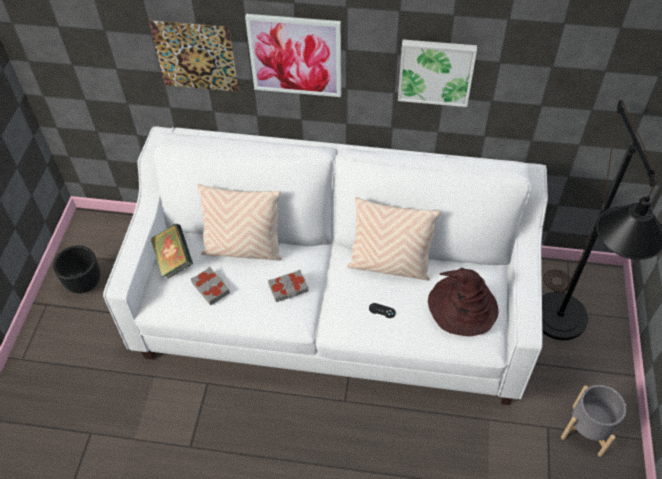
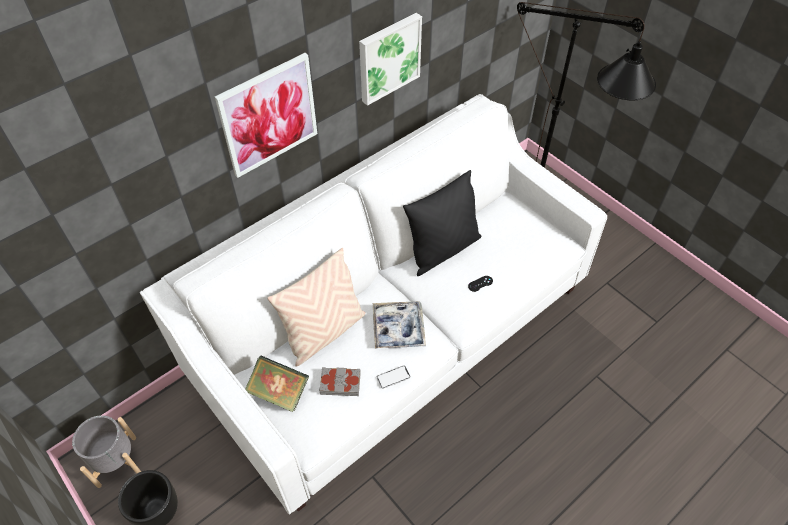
camera: 50 degrees left, 0 degrees up
(195, 56) = (168, 179): picture -> none
(245, 315) = (393, 377): none -> phone
(288, 288) = (398, 328): grey book -> tray
(389, 265) = (443, 250): beige pillow -> black pillow
(462, 306) = (522, 235): brown hat -> none
(586, 430) = (626, 264): grey planter -> grey planter (116, 461)

